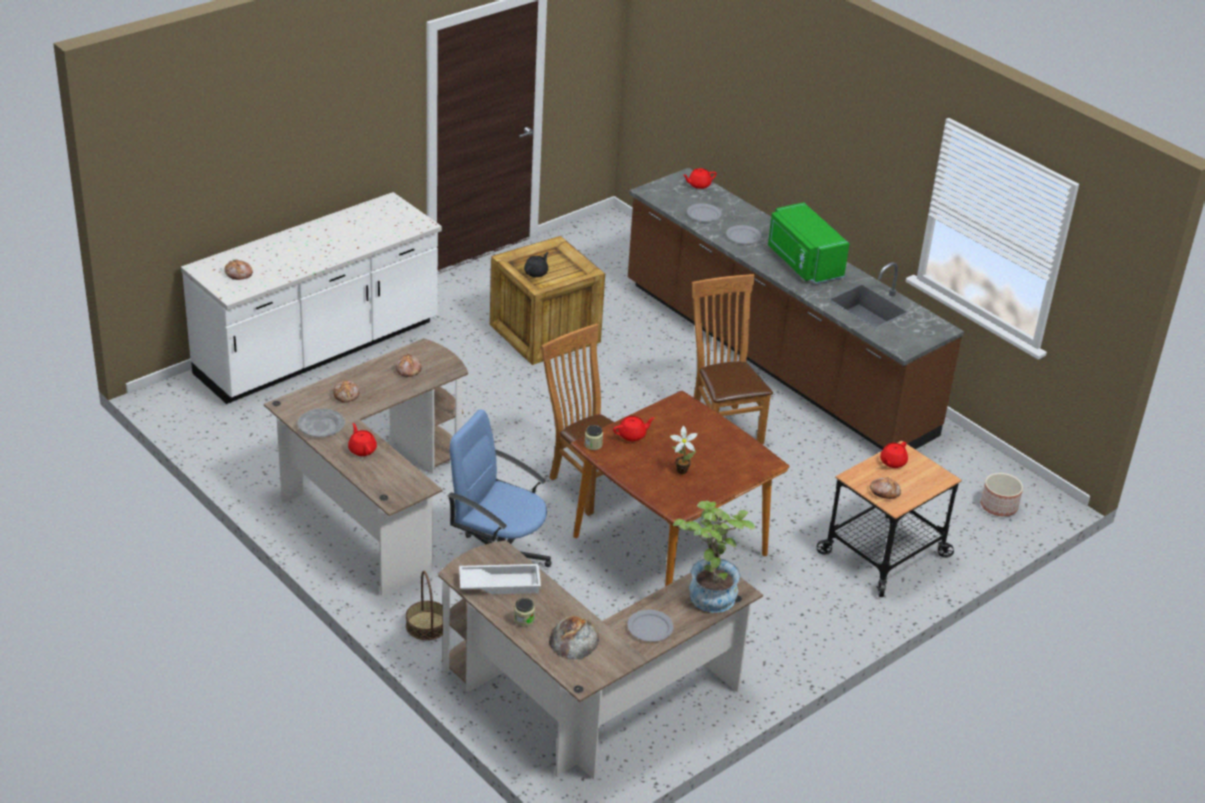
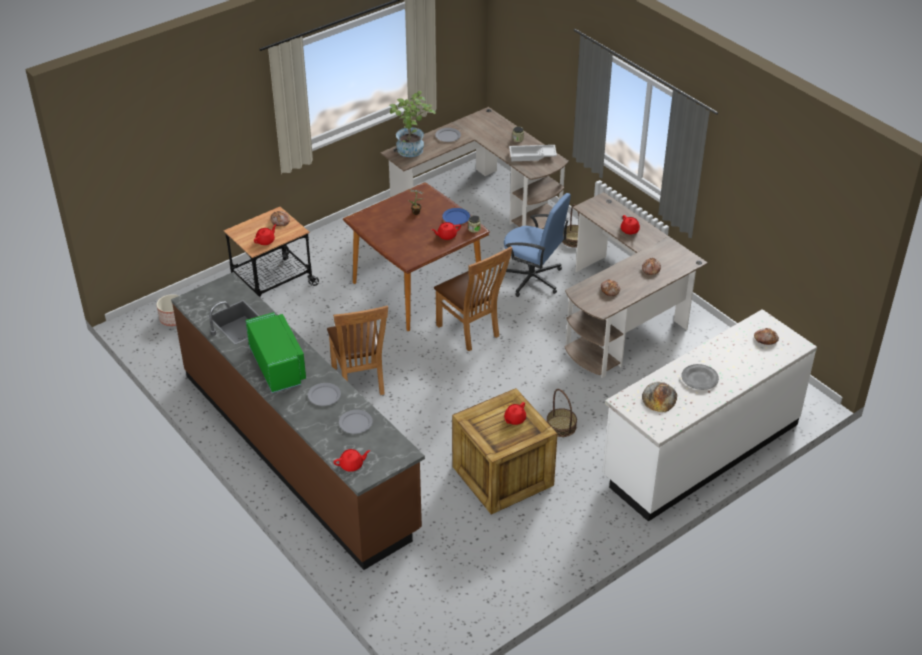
camera: 175 degrees left, 5 degrees up
(321, 425) = (662, 247): grey plate -> grey plate (699, 379)
(475, 376) = (561, 426): none -> basket
(536, 272) = (514, 419): black teapot -> red teapot
(573, 639) = (490, 131): bread -> bread (659, 397)
(621, 462) = (456, 217): none -> blue plate

